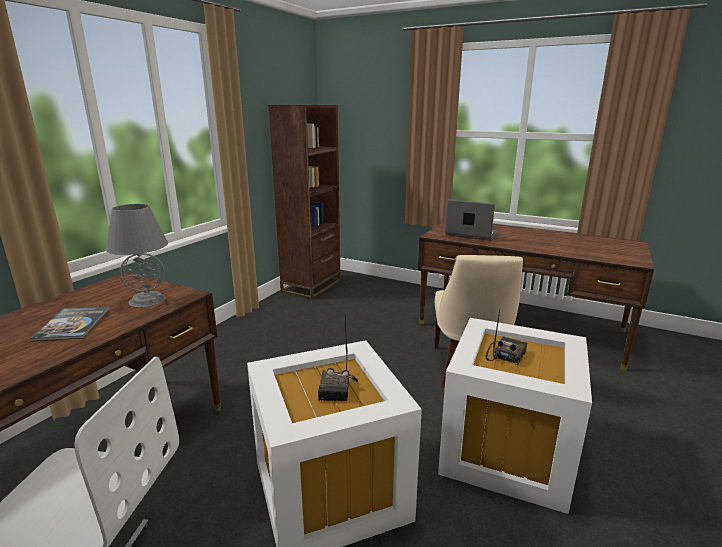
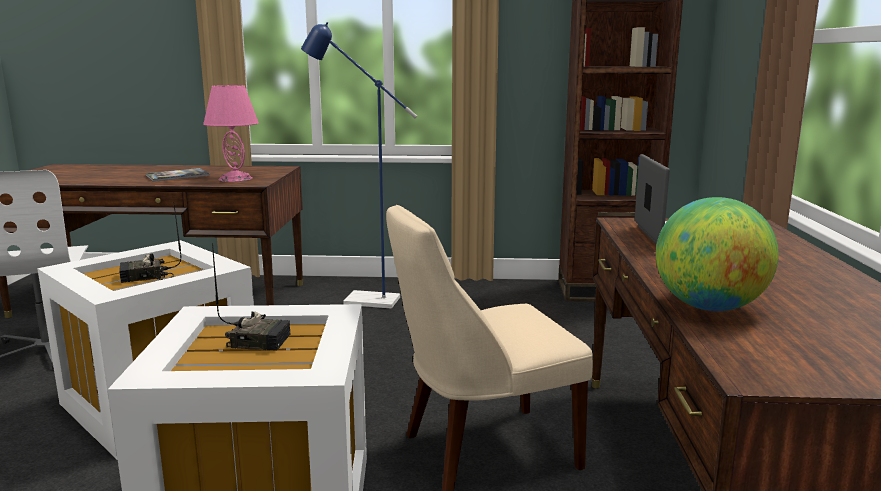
camera: 65 degrees right, 5 degrees down
(147, 300) = (235, 179): grey table lamp -> pink table lamp
(224, 360) = (362, 300): none -> blue floor lamp
(569, 252) = (709, 307): none -> globe

